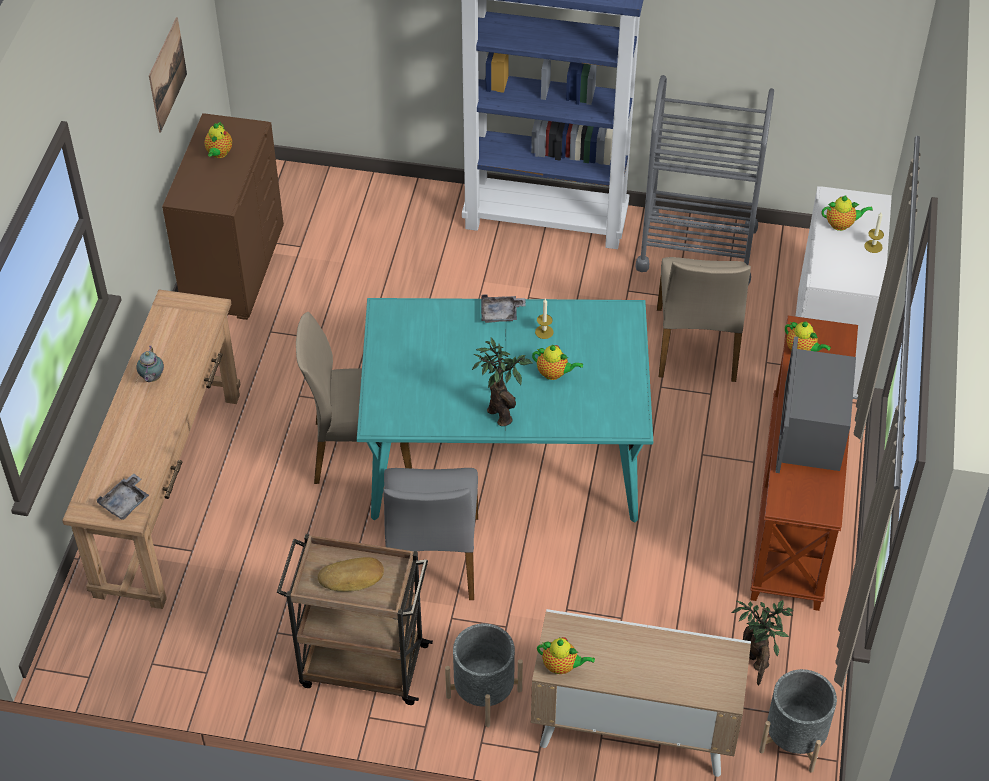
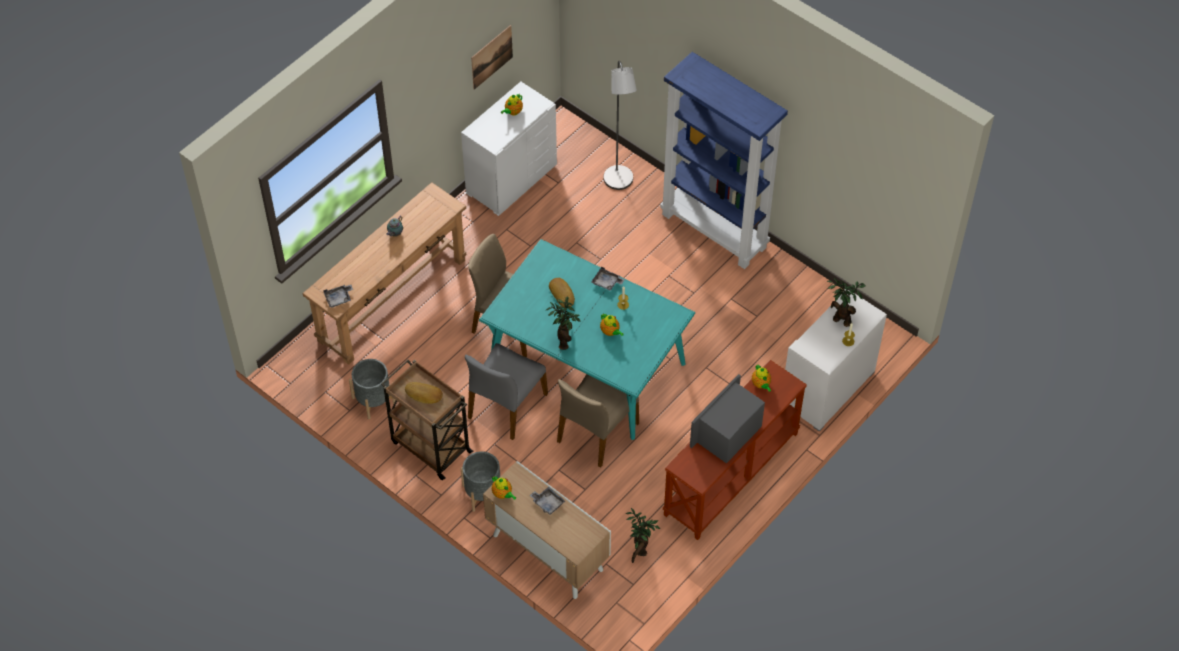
camera: 30 degrees right, 5 degrees up
(232, 267) = (511, 179): brown dresser -> white dresser
(382, 214) = (619, 183): none -> grey floor lamp
(451, 354) = (562, 294): none -> bread
(634, 646) = (547, 503): none -> grey tray
(696, 248) = (793, 290): grey cart -> none
(697, 345) = (747, 352): beige chair -> beige chair (596, 432)
(794, 739) = (629, 601): grey planter -> grey planter (373, 400)
(841, 224) = (840, 319): teapot -> potted plant

